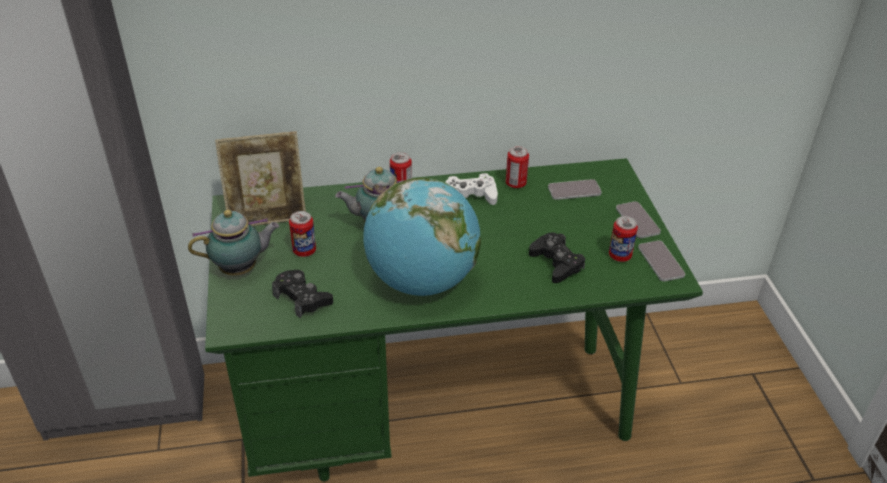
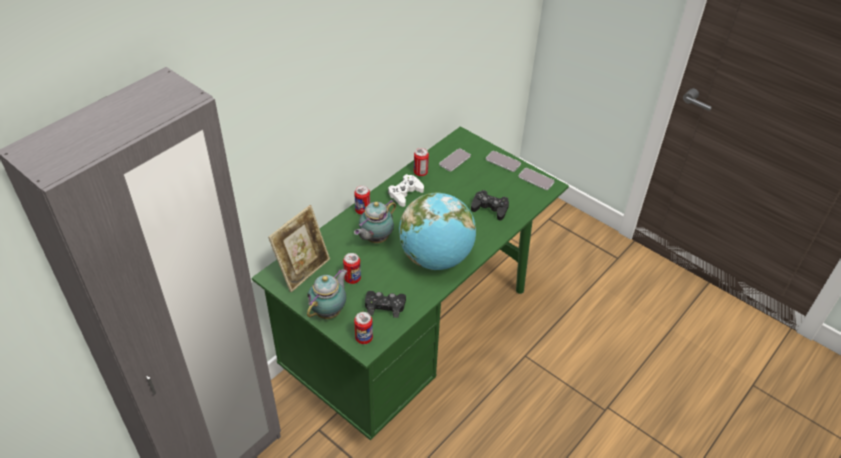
camera: 40 degrees left, 5 degrees up
(619, 256) = (515, 187): can -> can (364, 338)

